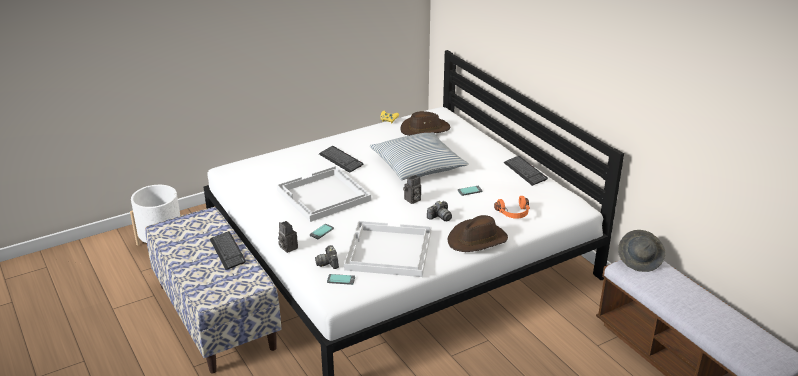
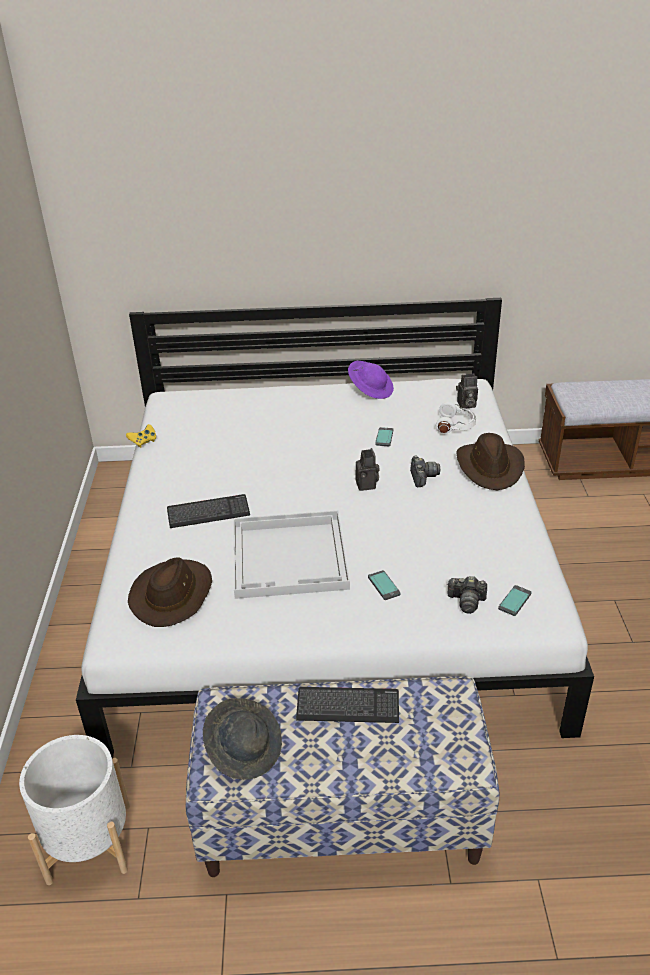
camera: 60 degrees left, 5 degrees up
(287, 247) = (402, 630): camera -> camera (465, 405)
(388, 251) = (471, 541): white tray -> none
(417, 165) = (283, 455): pillow -> none
(424, 129) = (200, 422): brown hat -> brown hat (172, 594)
(514, 214) = (456, 425): orange headphones -> white headphones
(525, 171) = (371, 390): keyboard -> purple hat
(640, 260) = (572, 391): grey hat -> grey hat (245, 749)

